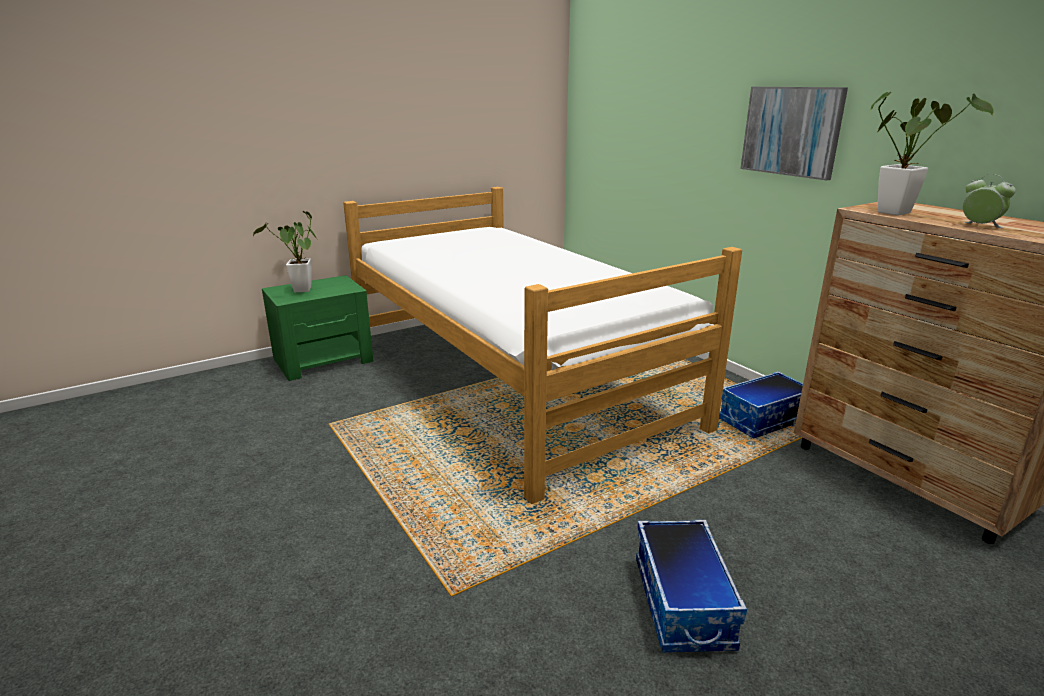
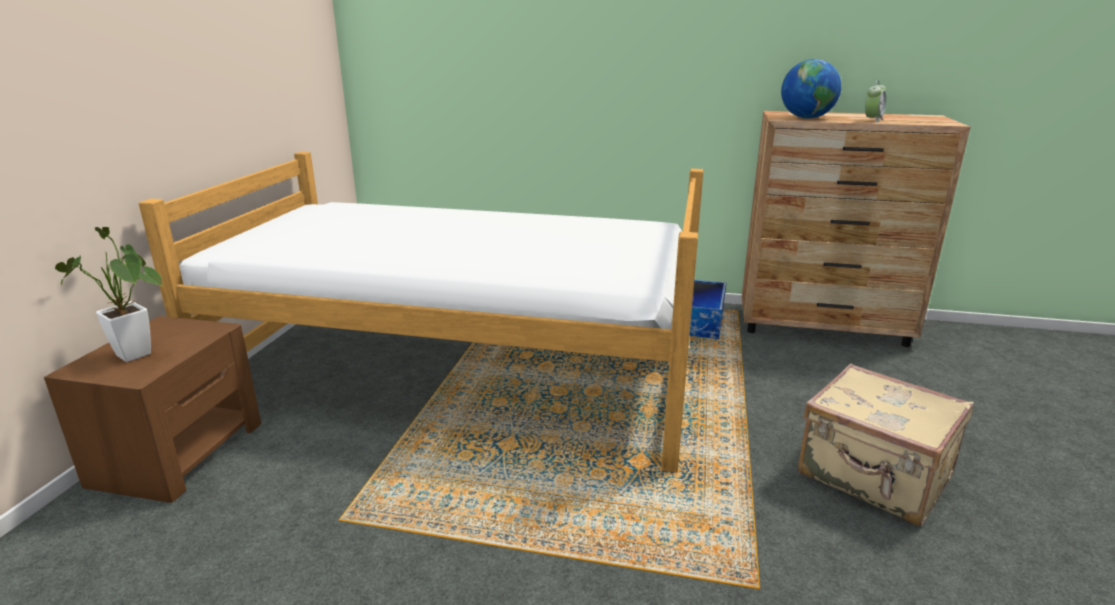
camera: 45 degrees left, 0 degrees up
(324, 360) = (179, 452): green nightstand -> brown nightstand
(684, 604) = (874, 477): storage box -> beige suitcase
(791, 131) = (659, 59): picture -> none
(898, 212) = (806, 118): potted plant -> globe
(979, 226) = (872, 120): alarm clock -> alarm clock turned 120 degrees clockwise

